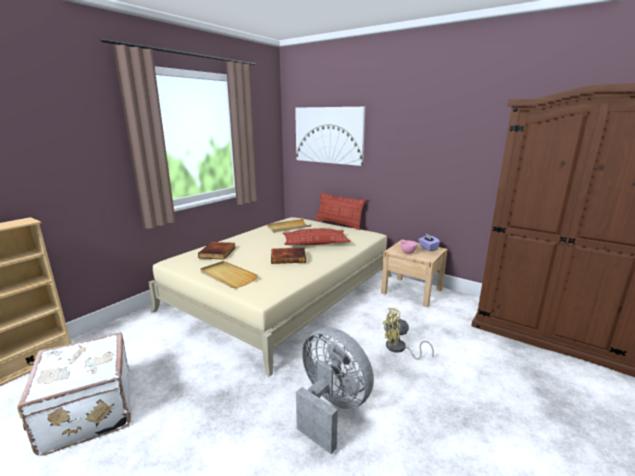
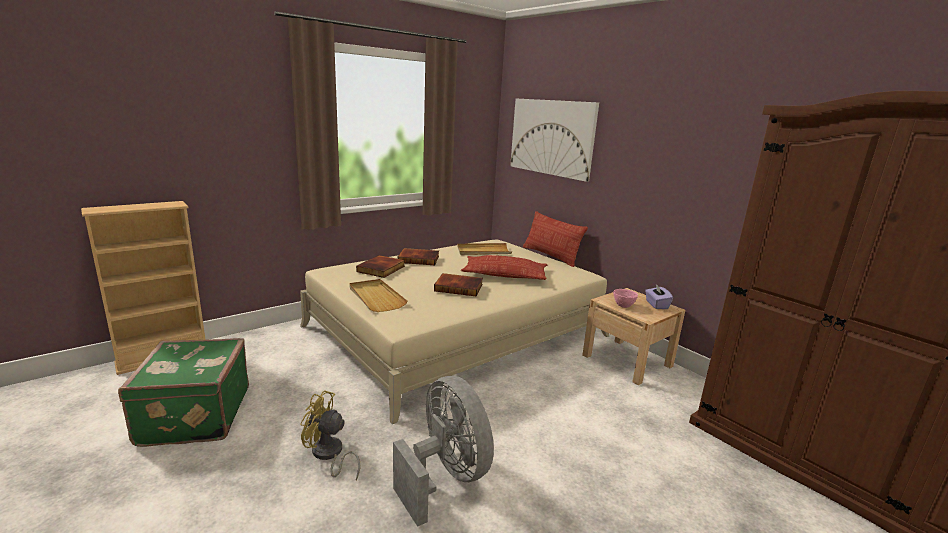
camera: 15 degrees right, 0 degrees up
(87, 413) = (193, 416): white suitcase -> green suitcase
(243, 240) = (419, 259): none -> book
(399, 349) = (569, 429): yellow fan -> yellow fan (328, 455)

